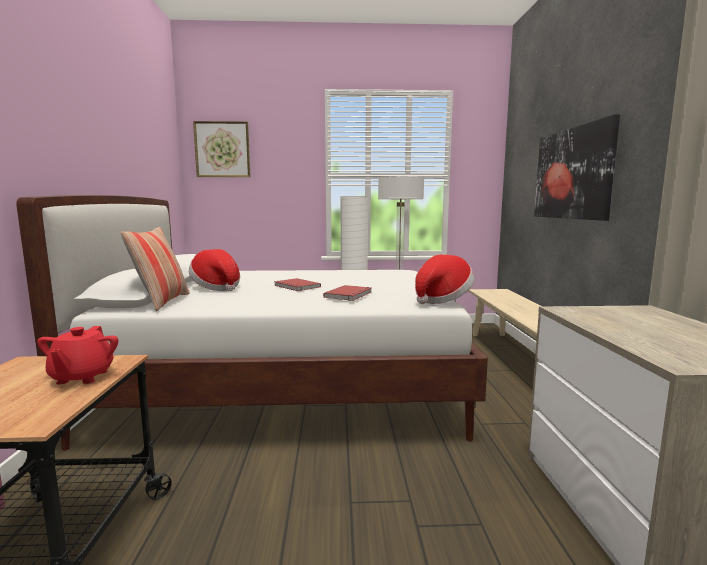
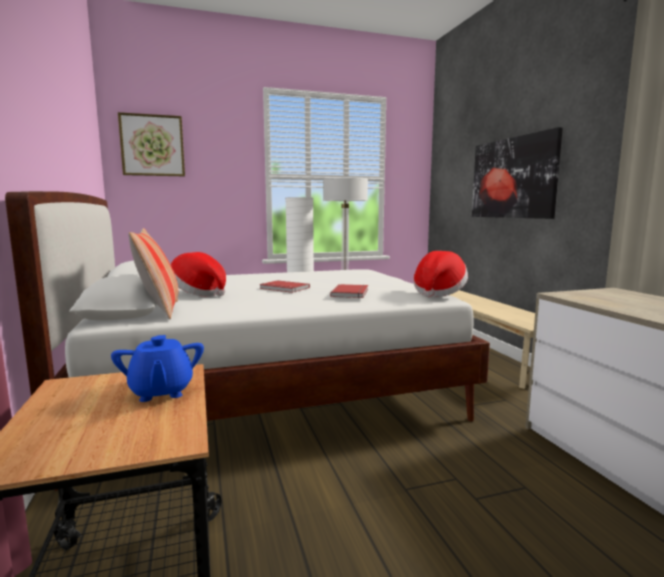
camera: 15 degrees left, 0 degrees up
(82, 377) = (161, 392): red teapot -> blue teapot

